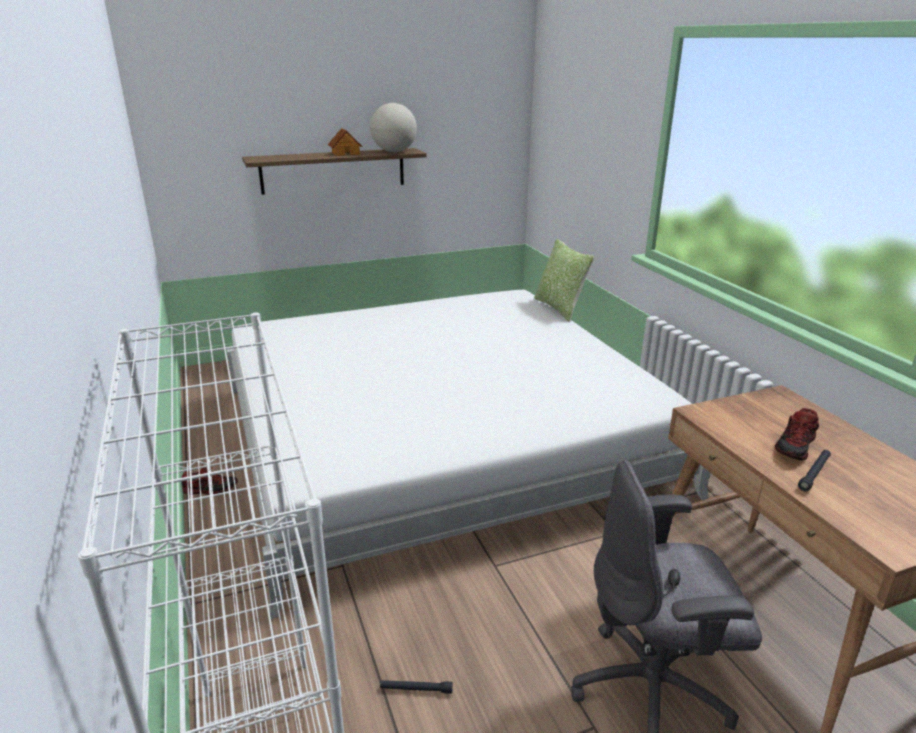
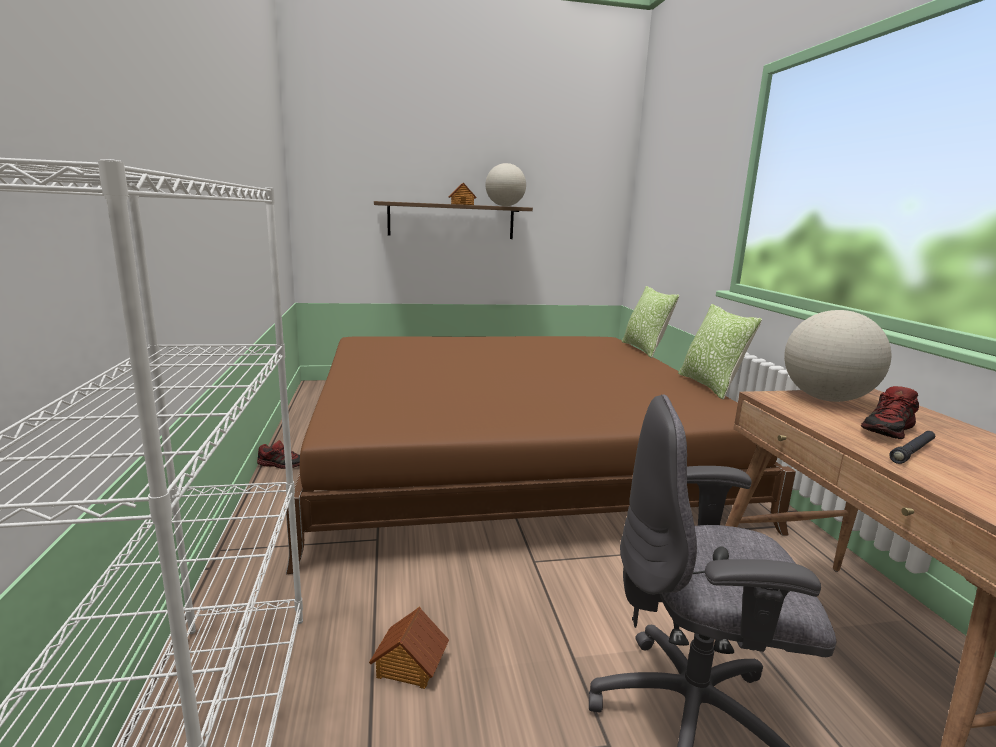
camera: 10 degrees right, 10 degrees down
(416, 689) = (409, 665): black flashlight -> toy house
(437, 438) = (508, 451): white bed -> brown bed
(632, 361) = (710, 386): none -> pillow
(744, 408) = (826, 399): none -> globe

